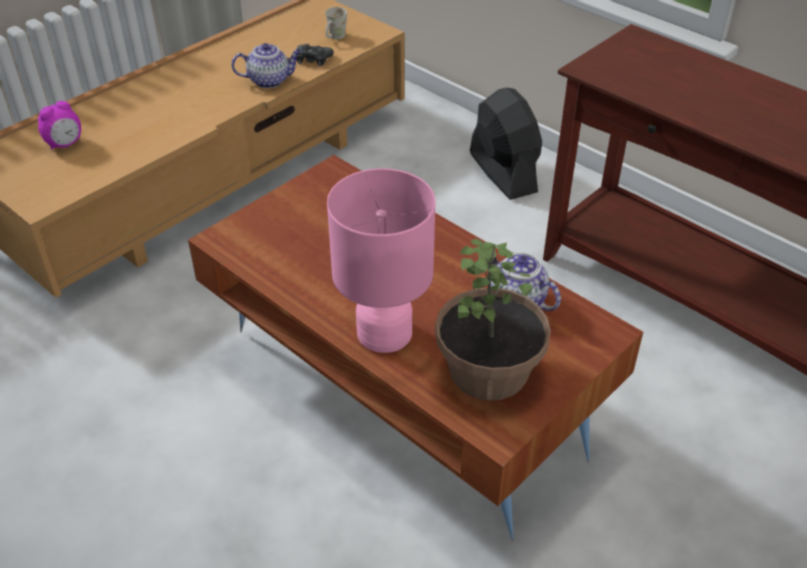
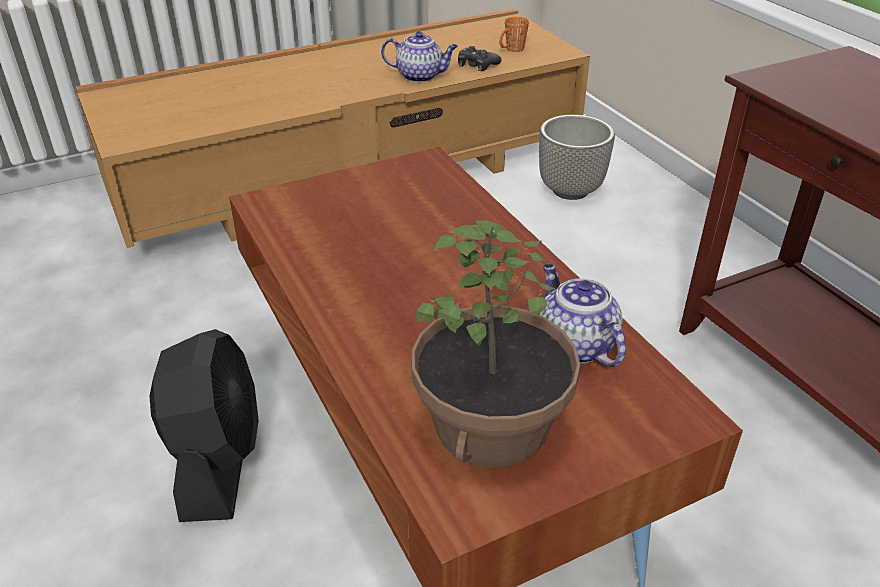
camera: 20 degrees right, 5 degrees down
(65, 144) = (185, 97): alarm clock -> none
(335, 38) = (511, 50): white mug -> orange mug
(384, 334) = (381, 344): pink table lamp -> none
(411, 152) = (570, 190): none -> planter
(502, 172) = (667, 229): black fan -> black fan (218, 460)

